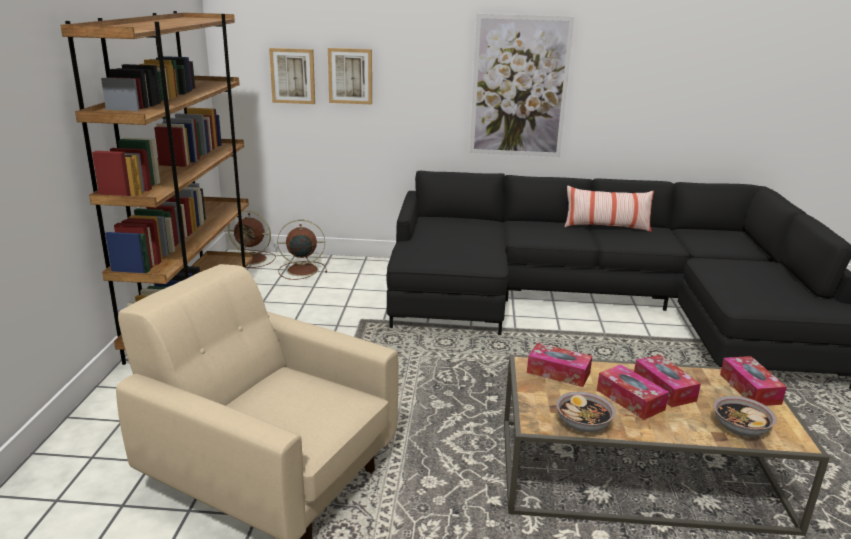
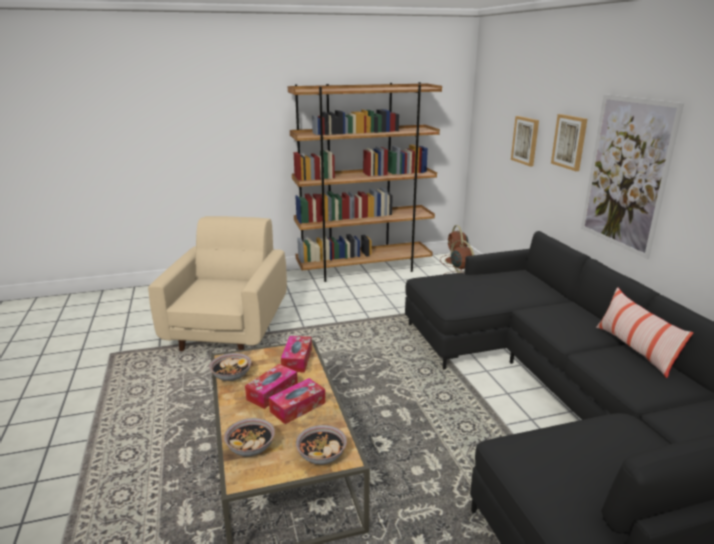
camera: 70 degrees right, 0 degrees up
(293, 76) = (500, 135): picture -> picture (569, 142)
(749, 389) = (321, 455): tissue box -> bowl

